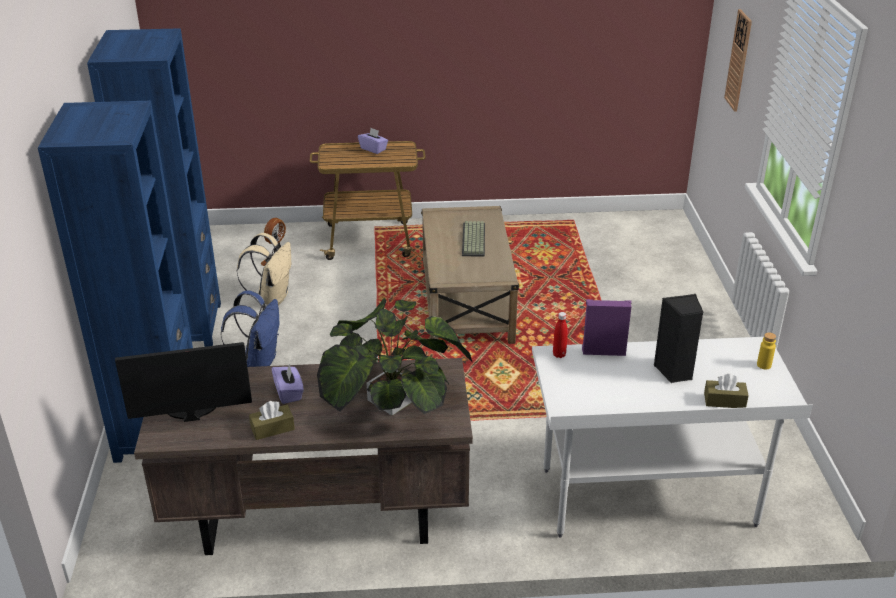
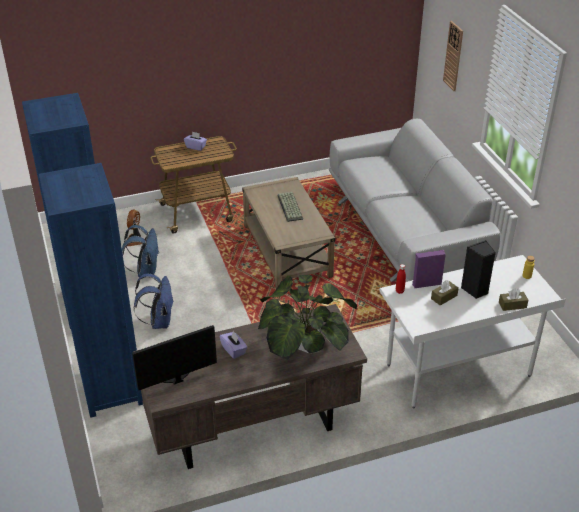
camera: 15 degrees left, 5 degrees up
(272, 298) = (145, 271): beige backpack -> blue backpack
(272, 428) = (236, 377): brown tissue box -> brown tissue box (444, 297)
(641, 302) = (405, 231): none -> grey sofa

